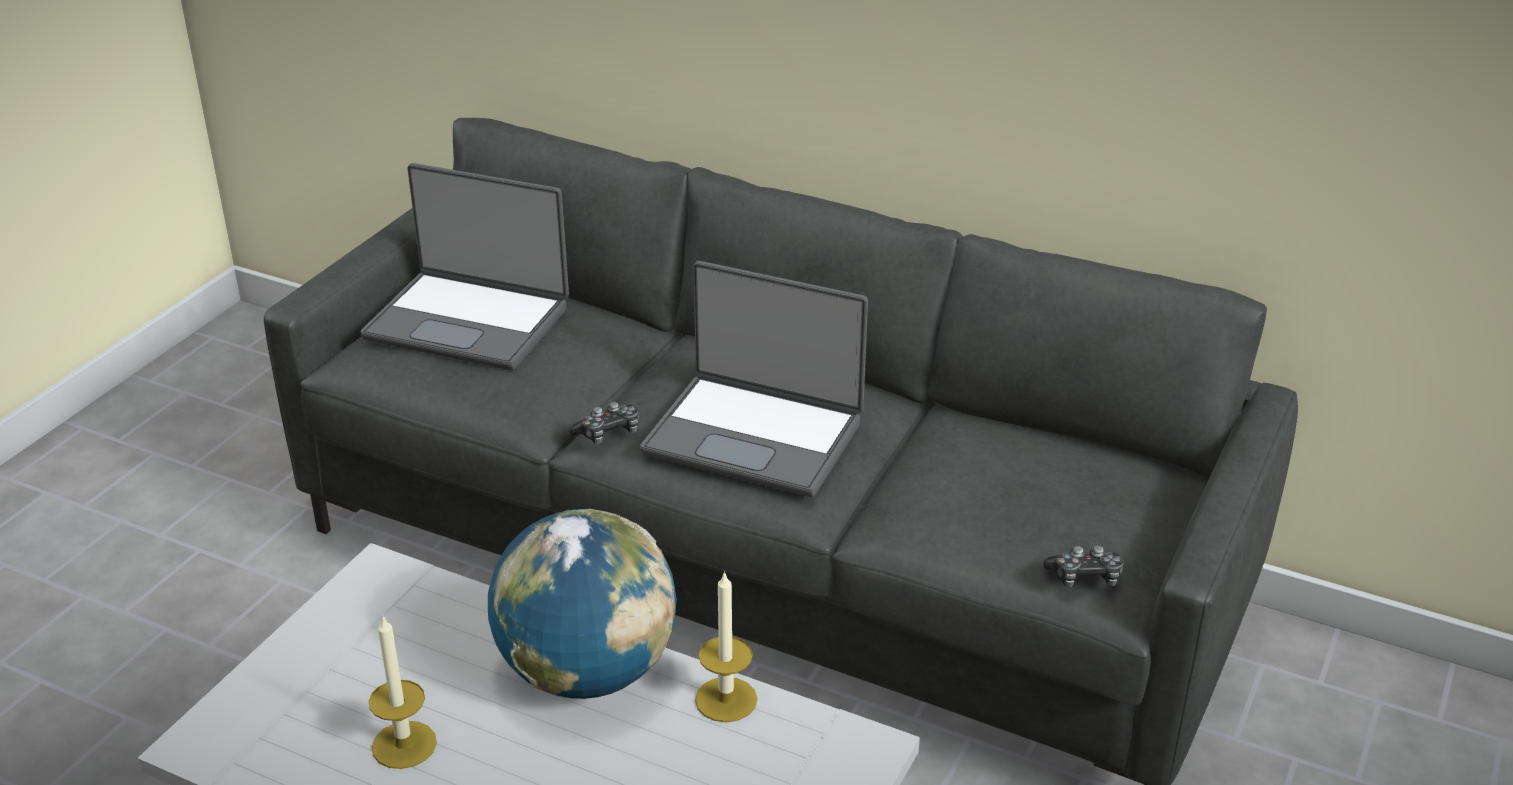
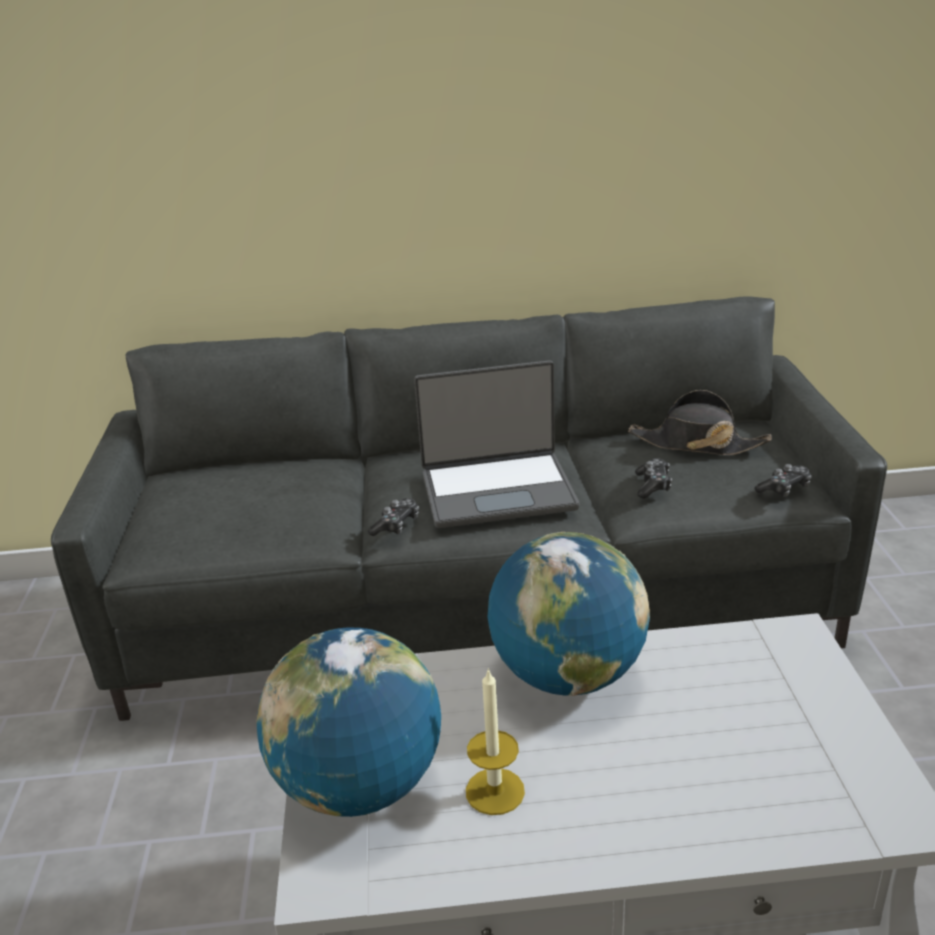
camera: 30 degrees left, 5 degrees down
(305, 681) = (360, 785): none -> globe
(469, 321) = (215, 495): laptop -> none
(726, 699) = (678, 647): candle -> none
(933, 504) = (653, 485): none -> game controller
(1056, 472) = (697, 443): none -> black hat

